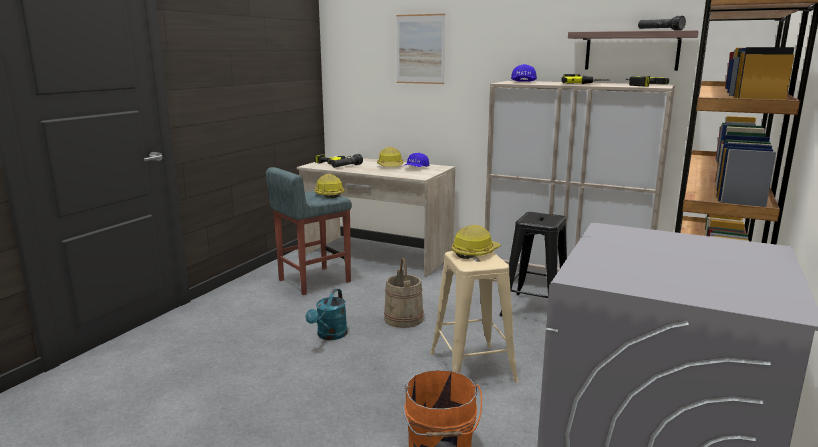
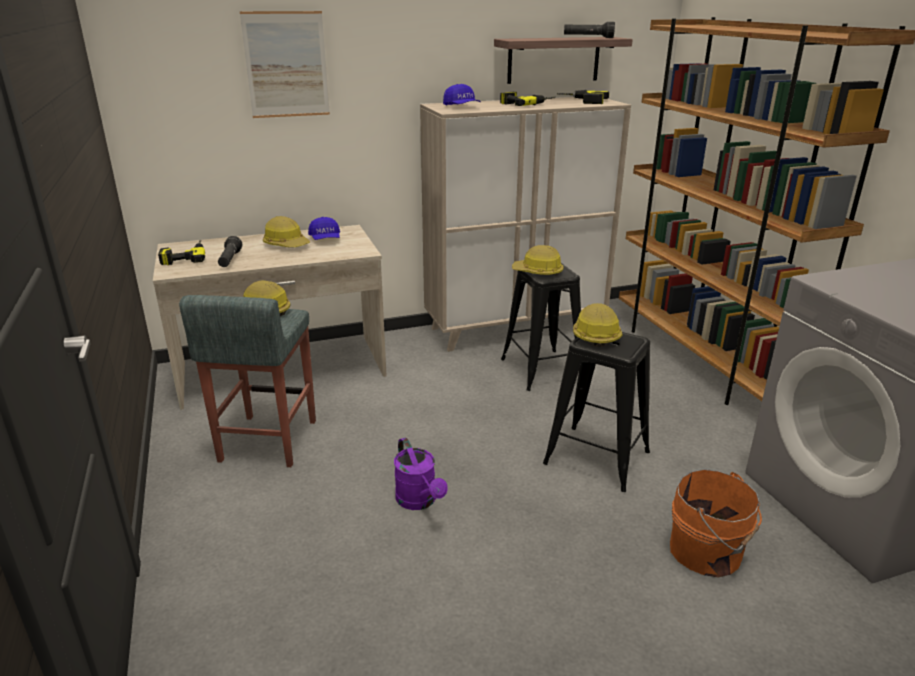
camera: 45 degrees left, 10 degrees up
(329, 336) = (419, 501): turquoise watering can -> purple watering can
(404, 319) = (454, 438): beige bucket -> none
(472, 367) = (596, 457): beige stool -> black stool
(531, 217) = (538, 272): none -> hard hat

